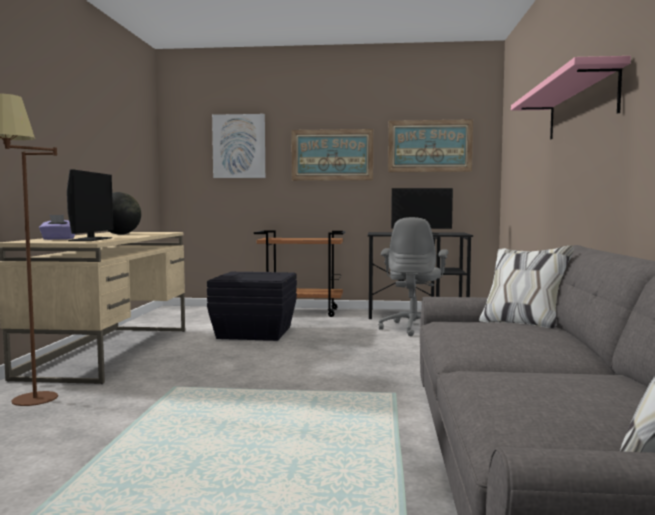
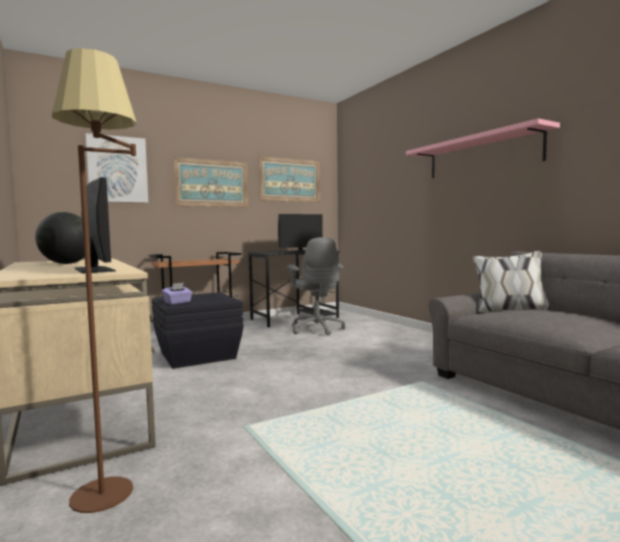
camera: 35 degrees left, 0 degrees up
(58, 239) = (40, 272): purple tissue box -> purple tissue box (177, 302)

